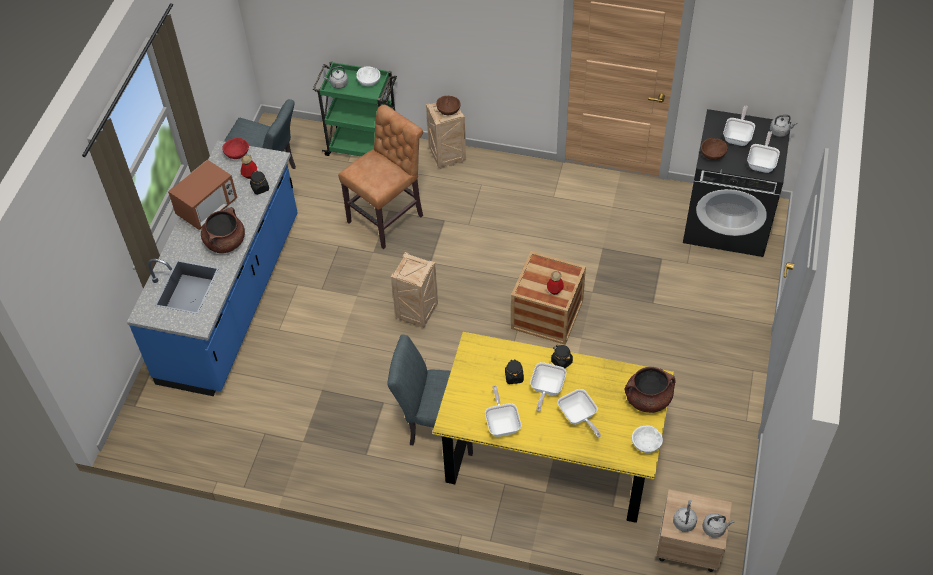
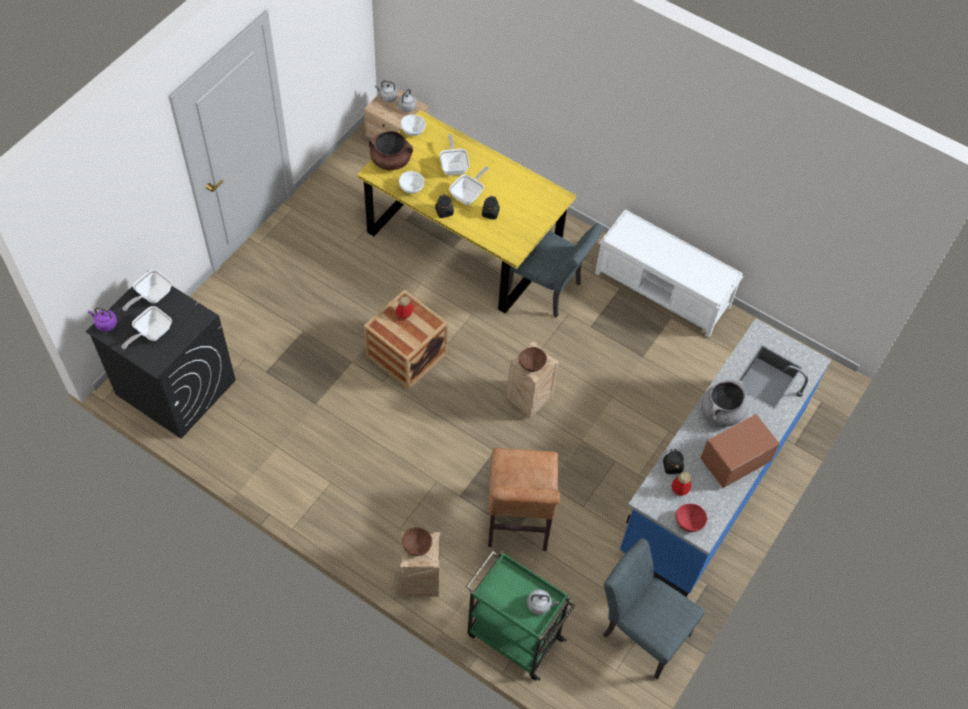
camera: 165 degrees left, 5 degrees up
(225, 242) = (721, 412): brown cooking pot -> grey cooking pot
(319, 468) = (663, 290): none -> white bench
(368, 82) = (502, 593): white bowl -> white bowl (412, 188)
(388, 217) = (518, 523): brown chair -> brown chair turned 60 degrees counterclockwise
(502, 423) = (517, 182): frying pan -> none
(712, 155) = (192, 322): brown bowl -> brown bowl (531, 365)
(780, 131) = (105, 324): grey kettle -> purple kettle

